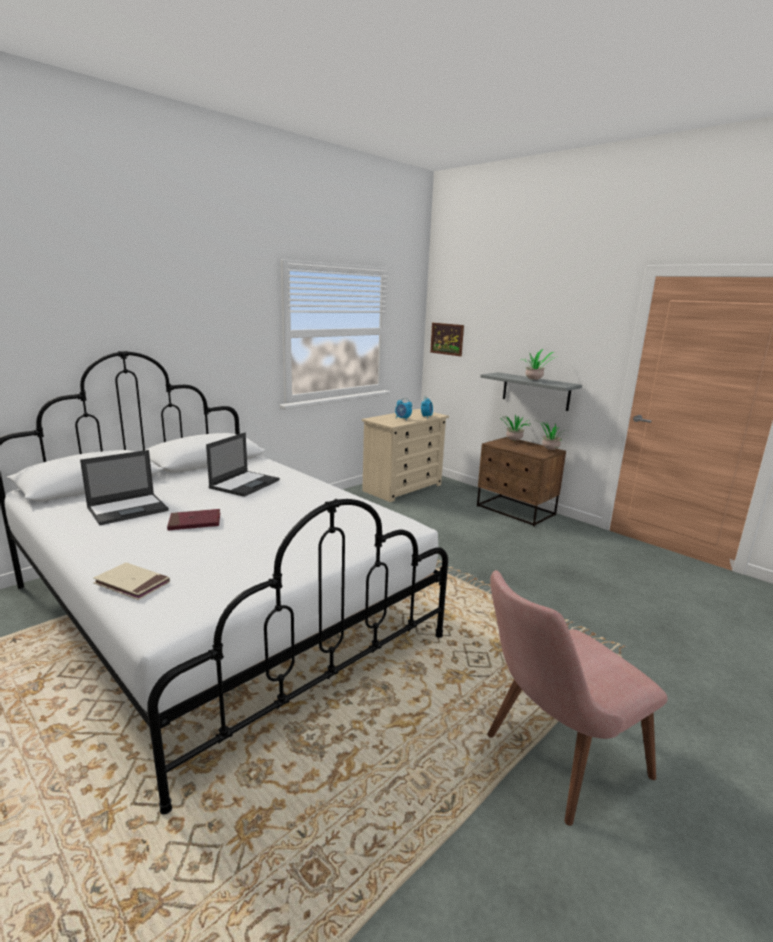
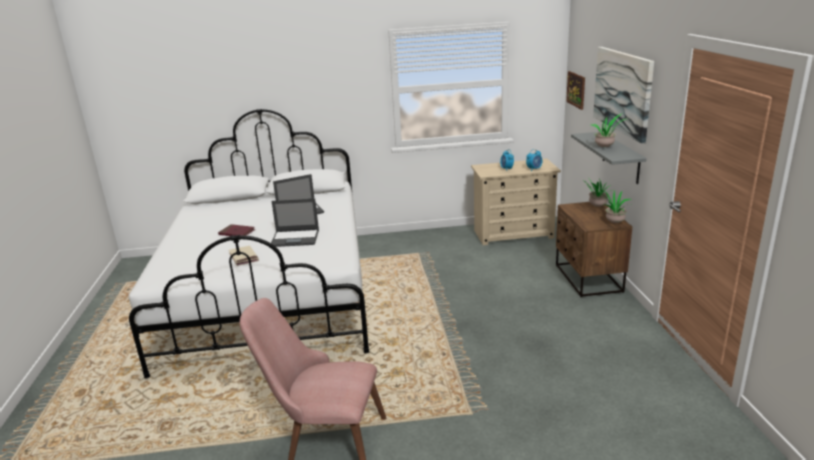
camera: 40 degrees right, 5 degrees up
(129, 509) = (221, 217): laptop -> laptop (296, 238)
(132, 584) = (165, 260): beige book -> beige book (243, 257)
(535, 330) = (622, 91): none -> picture

